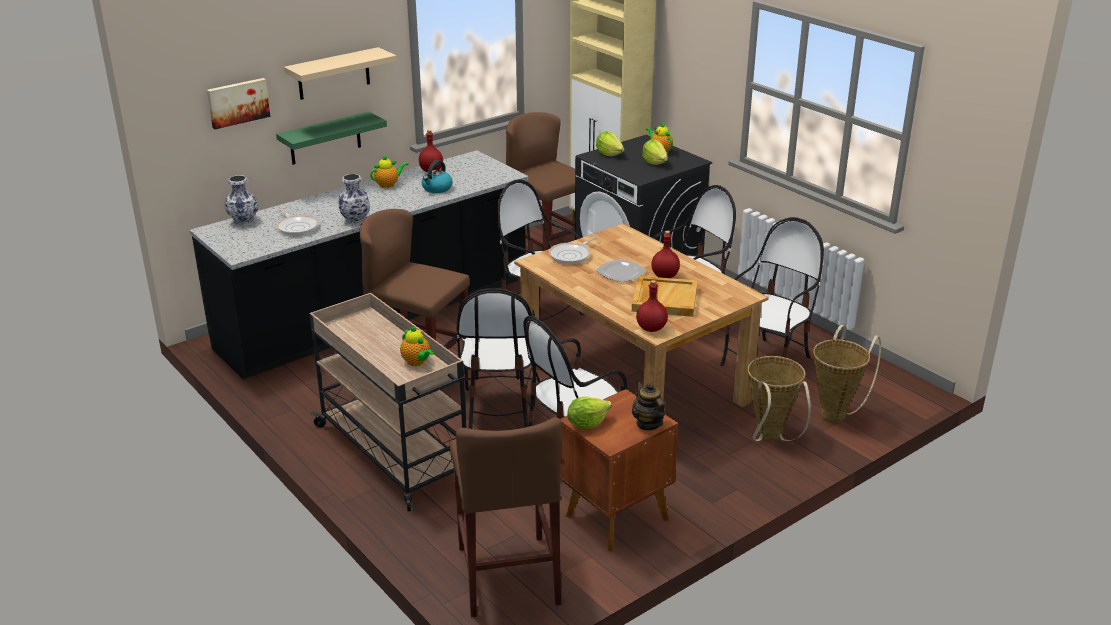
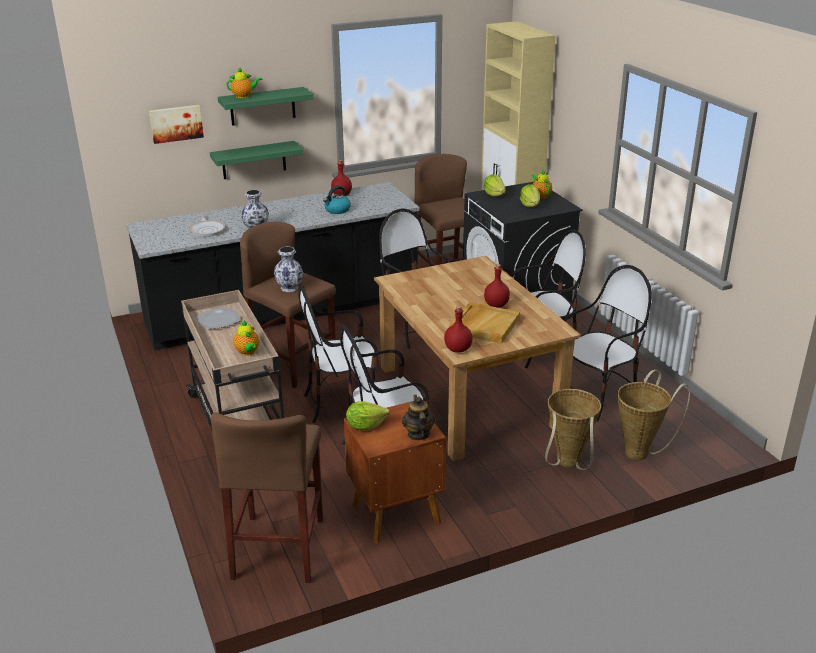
camera: 15 degrees right, 0 degrees up
(243, 222) = (169, 222): vase -> vase (289, 288)
(333, 74) = (262, 106): beige shelf -> green shelf
(388, 185) = (300, 203): teapot -> teapot (244, 96)
(499, 409) = (342, 403): chair -> chair turned 60 degrees clockwise
(572, 255) = (425, 278): frying pan -> none
(620, 272) = (459, 297): plate -> plate (219, 320)

